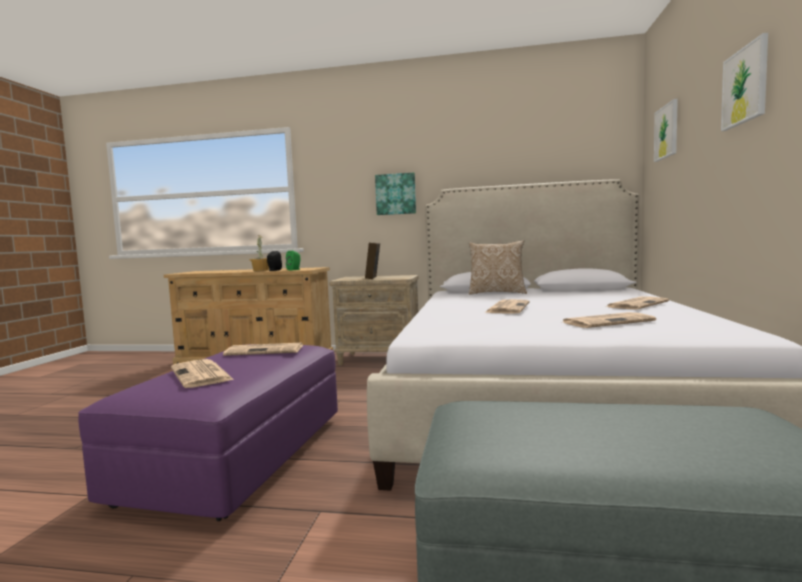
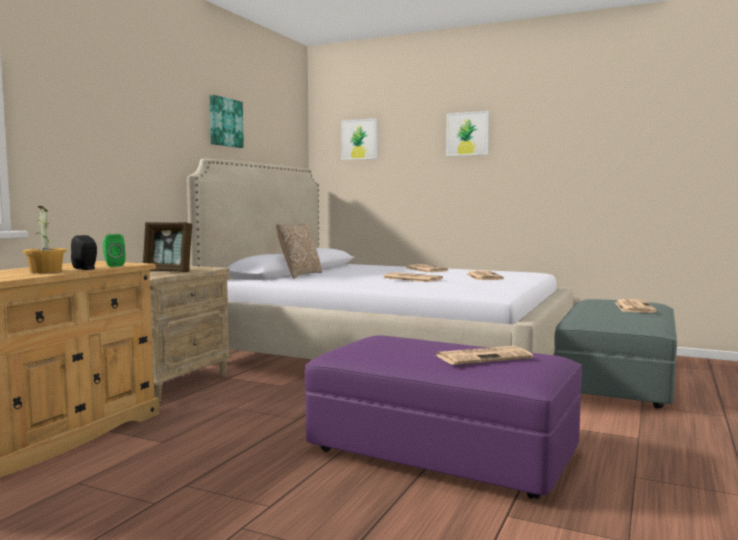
camera: 75 degrees left, 0 degrees up
(266, 350) = (395, 343): newspaper -> newspaper (633, 307)
(396, 194) = (147, 155): picture -> picture (225, 122)

